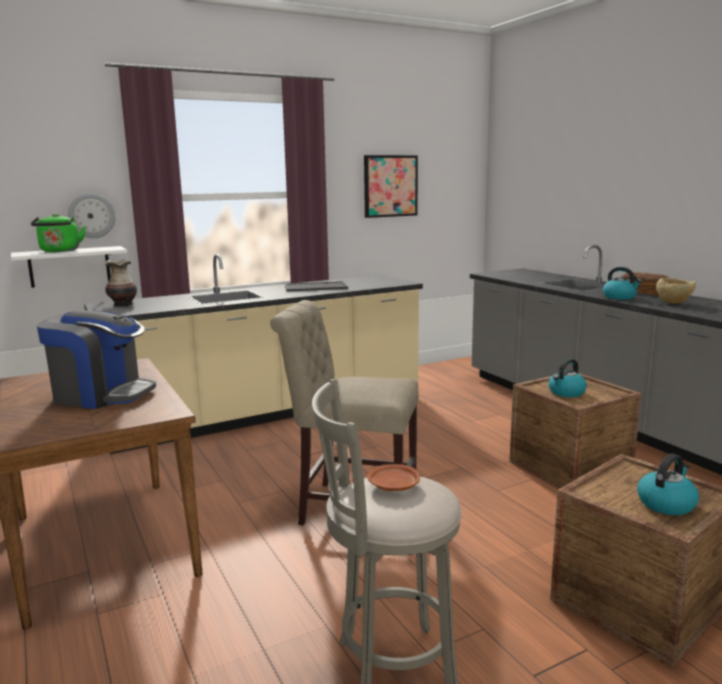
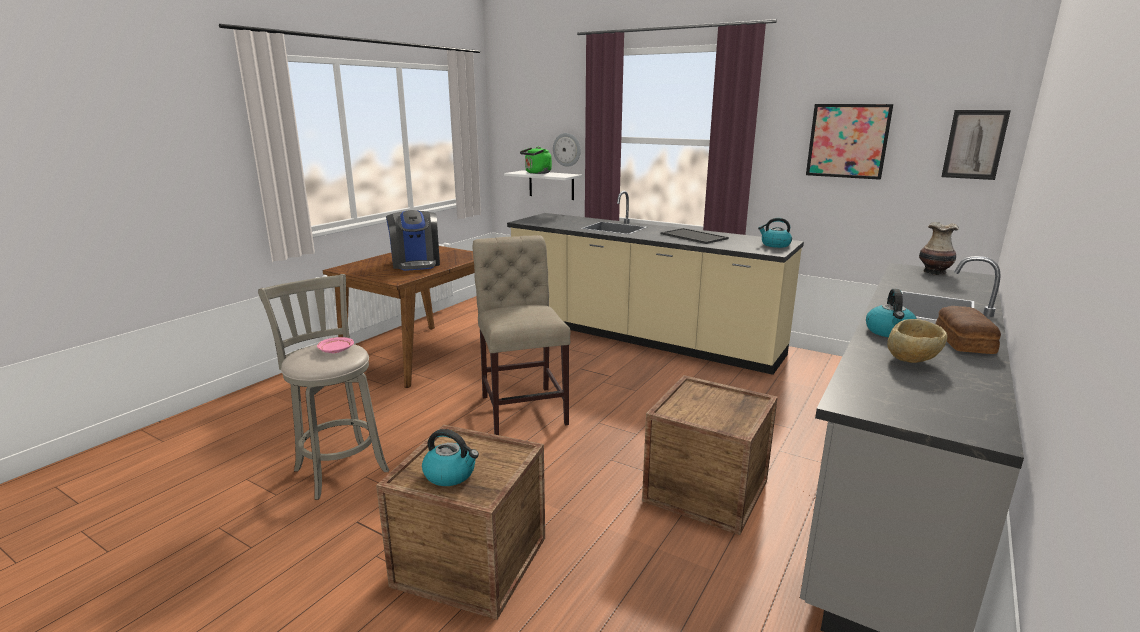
camera: 60 degrees right, 5 degrees up
(123, 305) = (551, 218): vase -> vase (934, 272)
(393, 486) = (335, 350): brown plate -> pink plate
(463, 184) = (974, 144): none -> picture
(566, 392) = (699, 403): kettle -> kettle (775, 245)

